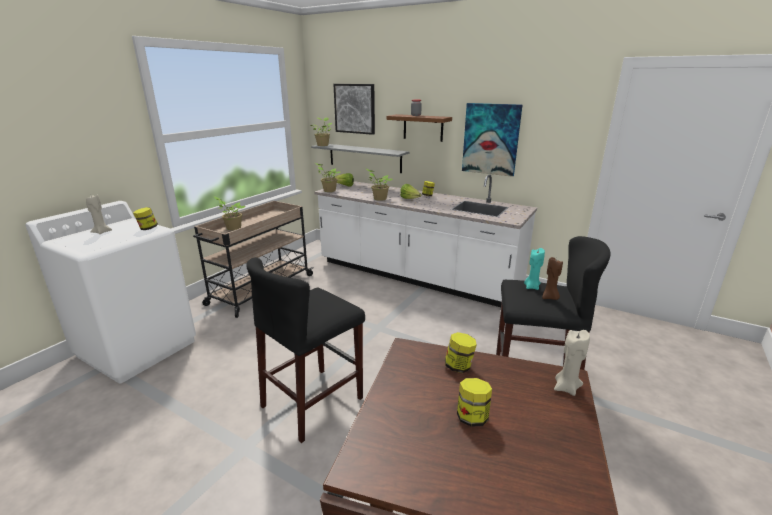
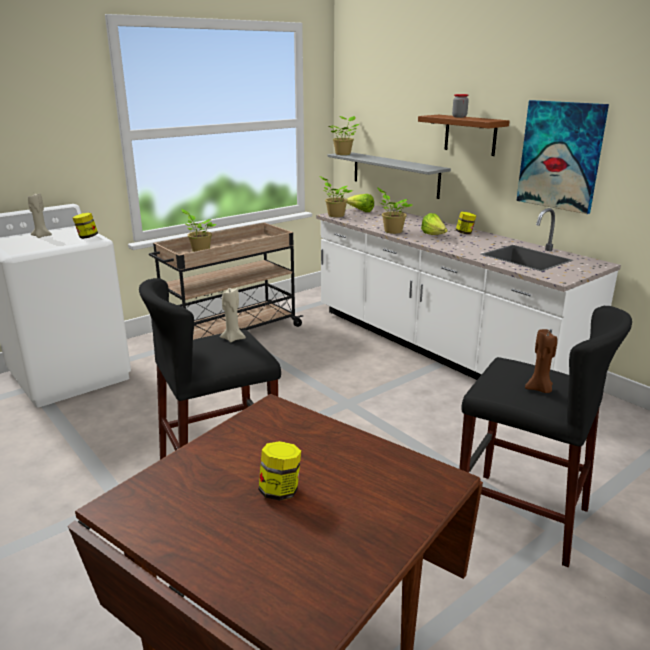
camera: 20 degrees right, 0 degrees up
(355, 108) = (387, 105): picture -> none
(459, 366) = (315, 438): jar -> none
(531, 287) = (525, 372): turquoise candle -> none
(566, 388) = (429, 489): beige candle -> beige candle (233, 338)

